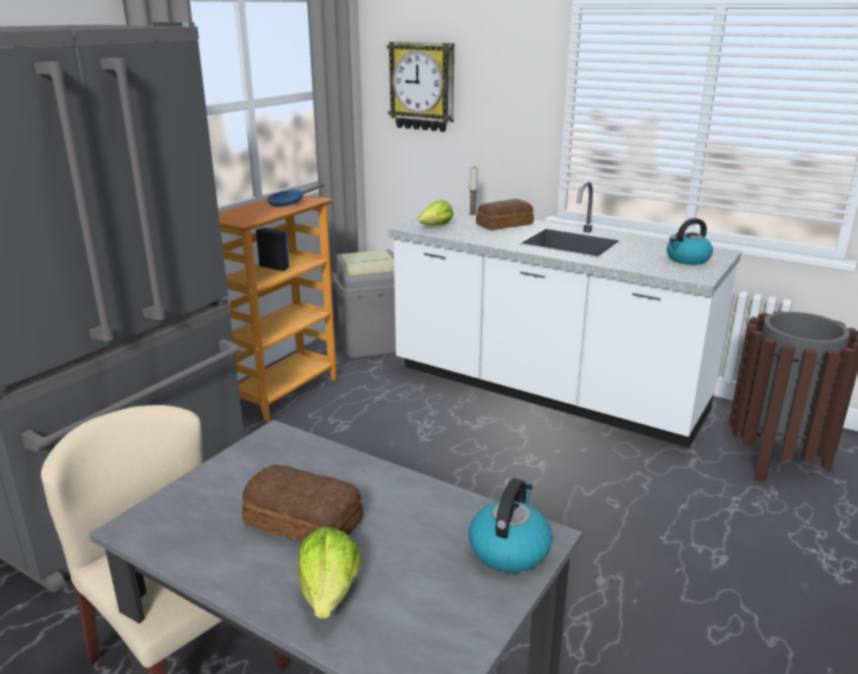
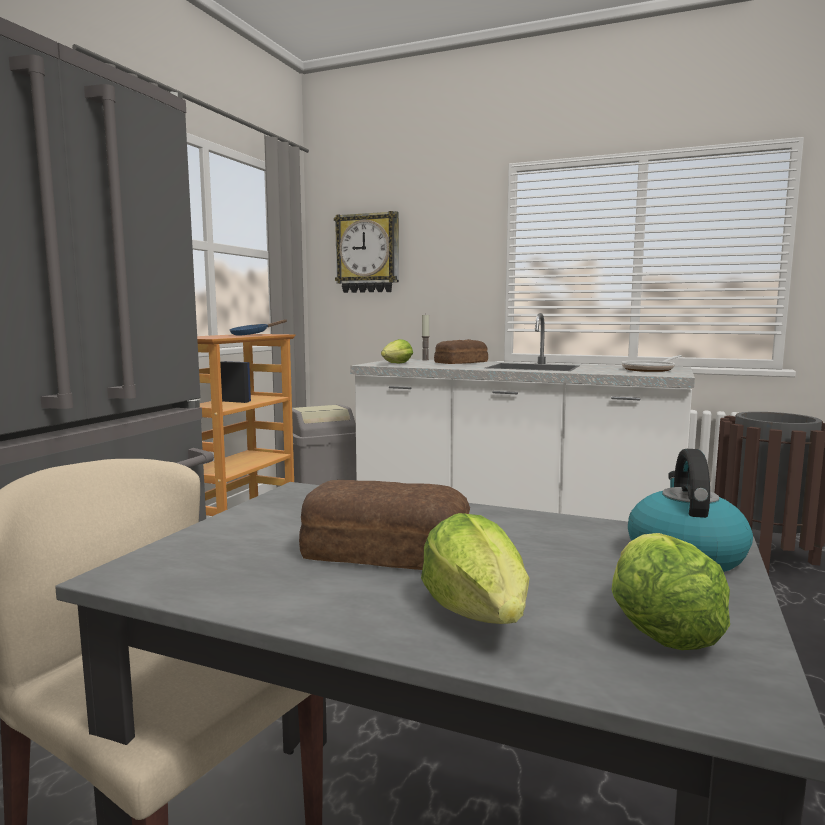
camera: 10 degrees left, 15 degrees down
(434, 618) = (659, 624): none -> lettuce
(687, 259) = (650, 370): kettle -> frying pan

